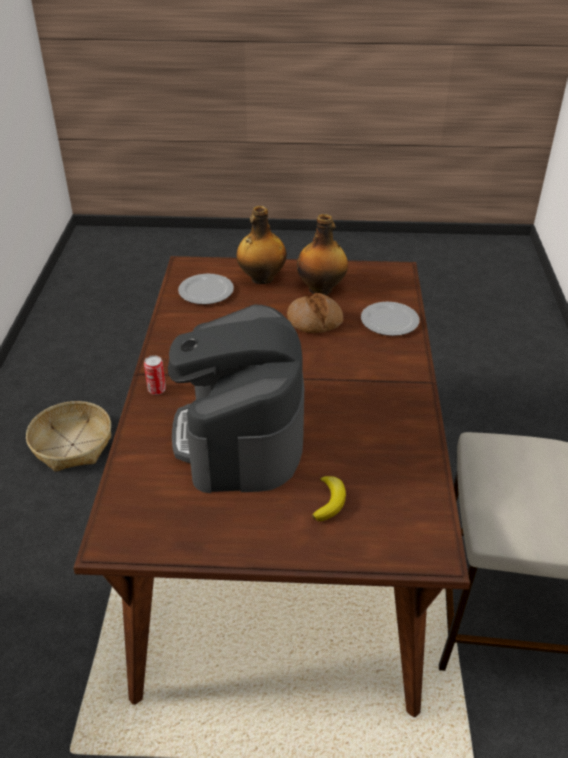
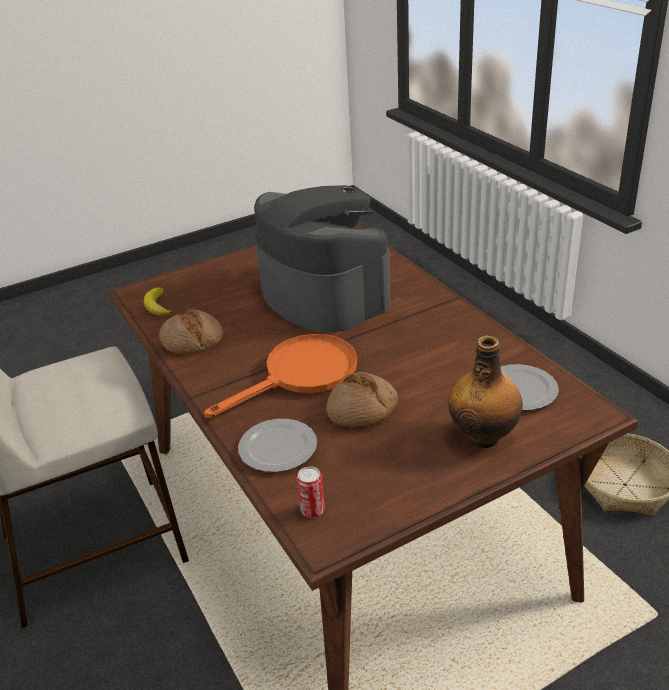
camera: 150 degrees right, 5 degrees down
(157, 390) = (426, 294): can -> can (312, 510)
(321, 289) = (397, 455): bottle -> none
(329, 501) = (224, 288): banana -> banana (157, 306)
(334, 362) = (301, 375): none -> orange frying pan
(402, 440) = (192, 340): none -> bread

